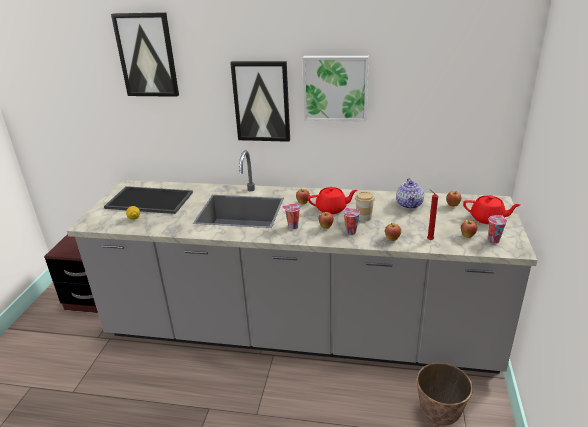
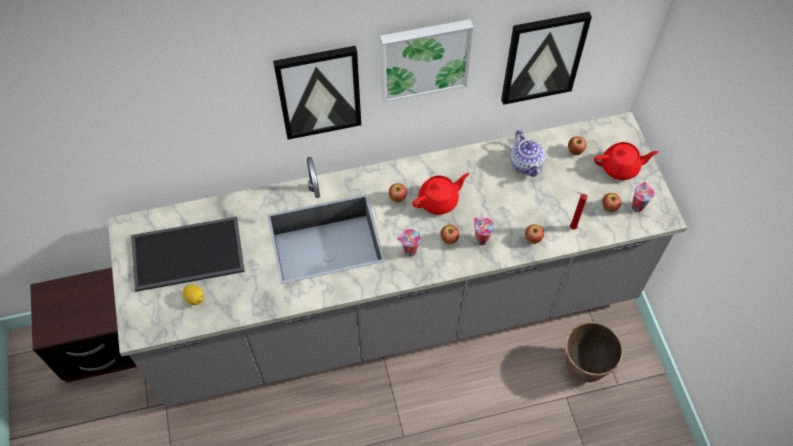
camera: 25 degrees left, 30 degrees up
(147, 55) = (134, 79): picture -> picture (543, 57)
(364, 217) = (484, 206): cup -> none

